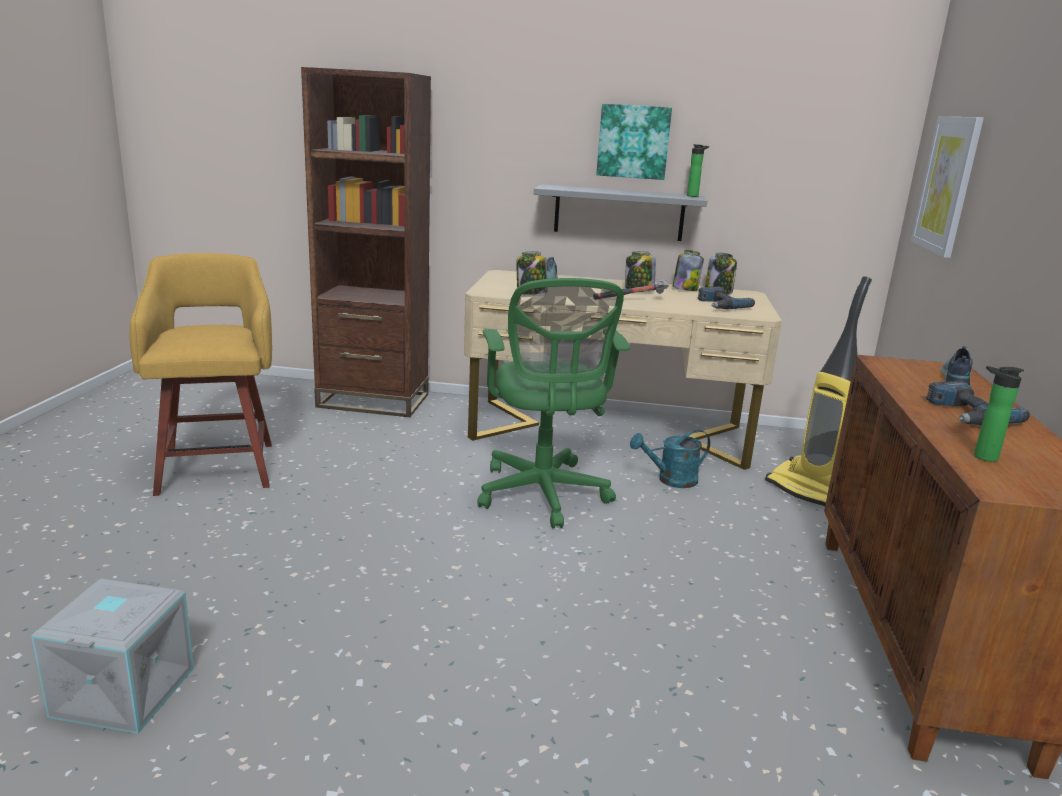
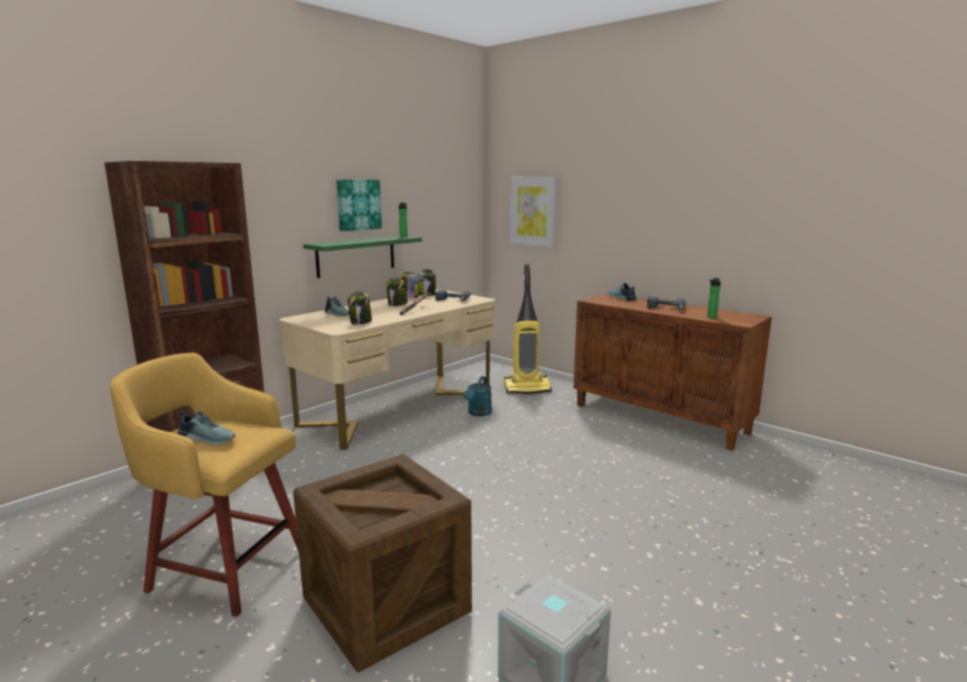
camera: 55 degrees left, 5 degrees down
(194, 333) = (208, 438): none -> shoe
(202, 556) = (386, 605): none -> crate
(543, 496) = (453, 451): green office chair -> none
(619, 213) = (356, 256): grey shelf -> green shelf

